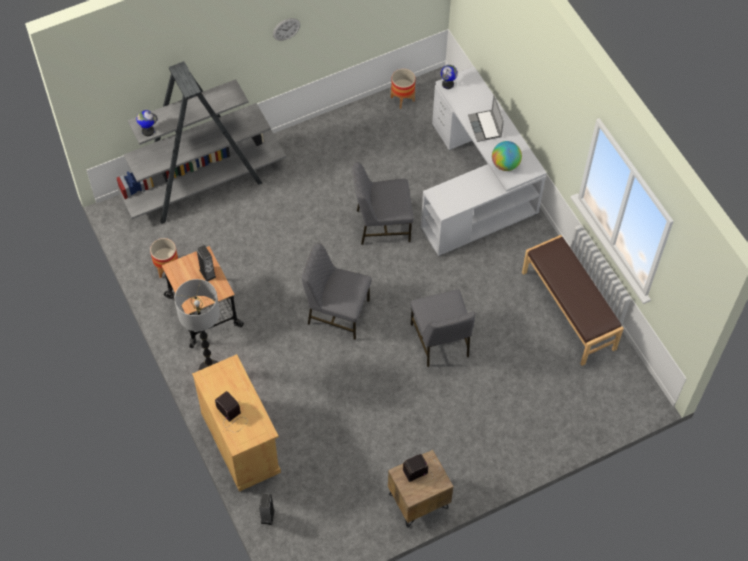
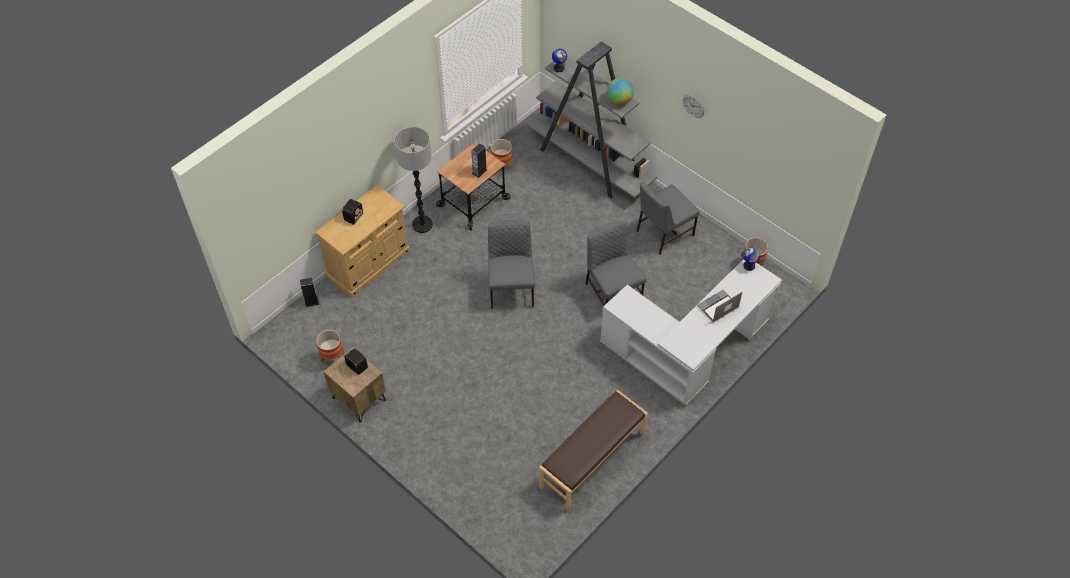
camera: 70 degrees right, 5 degrees down
(355, 513) = (333, 358): none -> planter
(440, 341) = (516, 369): grey chair -> grey chair (663, 232)
(505, 164) = (684, 334): globe -> globe (619, 100)

